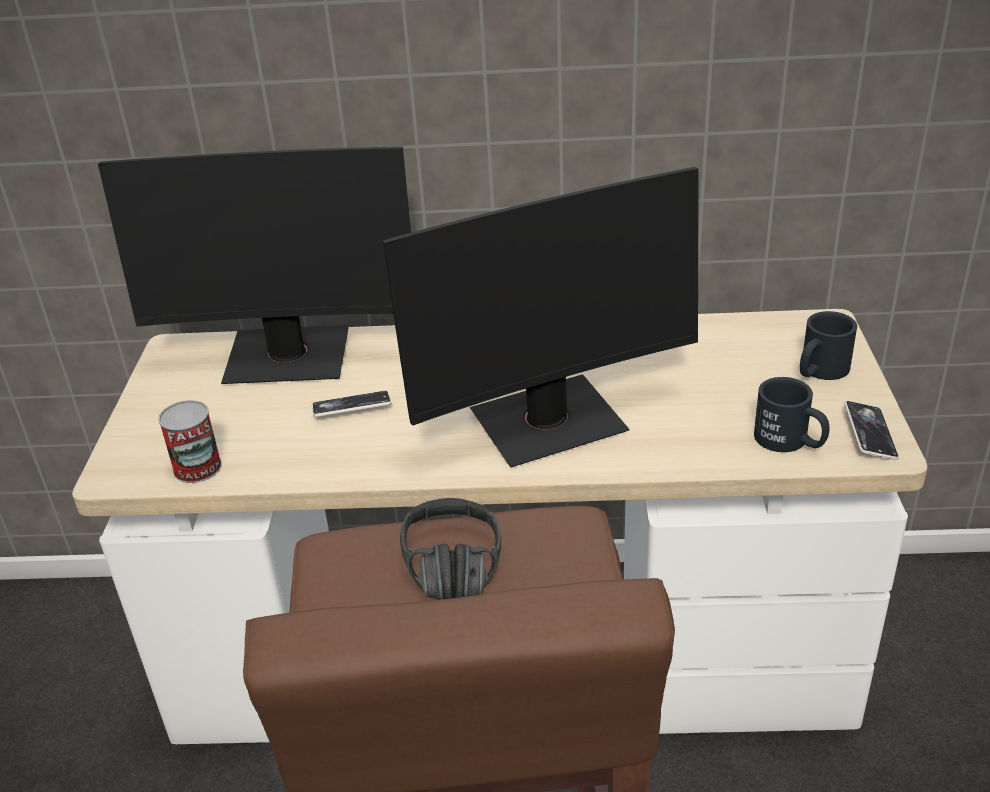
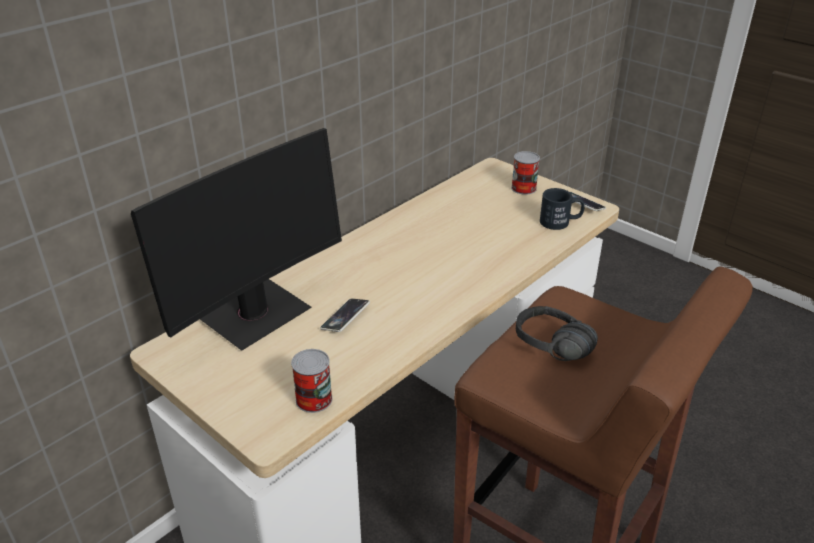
camera: 50 degrees left, 0 degrees up
(549, 423) = (455, 268): monitor -> none
(819, 371) = (523, 188): black mug -> can

